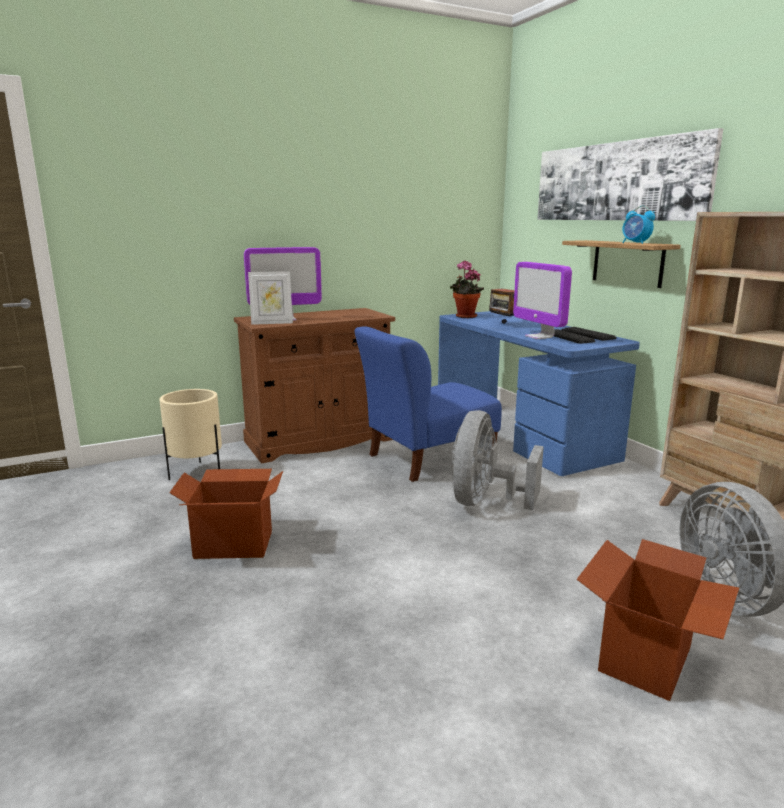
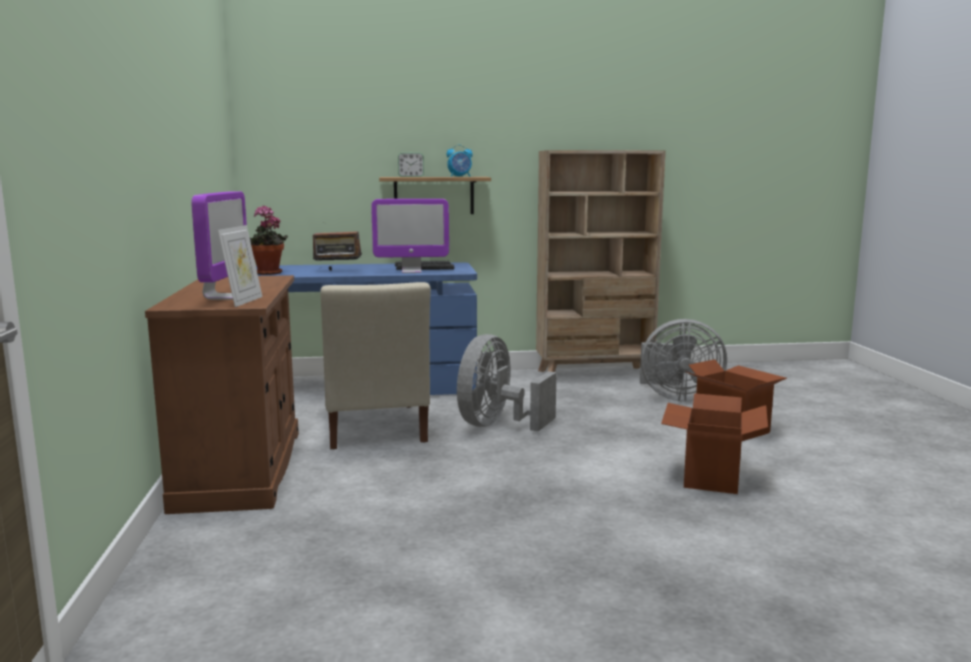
camera: 70 degrees left, 5 degrees down
(197, 472) = (249, 554): beige planter -> none
(233, 544) = (500, 539): cardboard box -> cardboard box (710, 477)
(426, 459) = (375, 428): blue chair -> beige chair
(485, 502) = (497, 425): grey fan -> grey fan turned 75 degrees clockwise
(595, 241) = (411, 176): none -> alarm clock
(616, 181) = (409, 122): picture -> none

